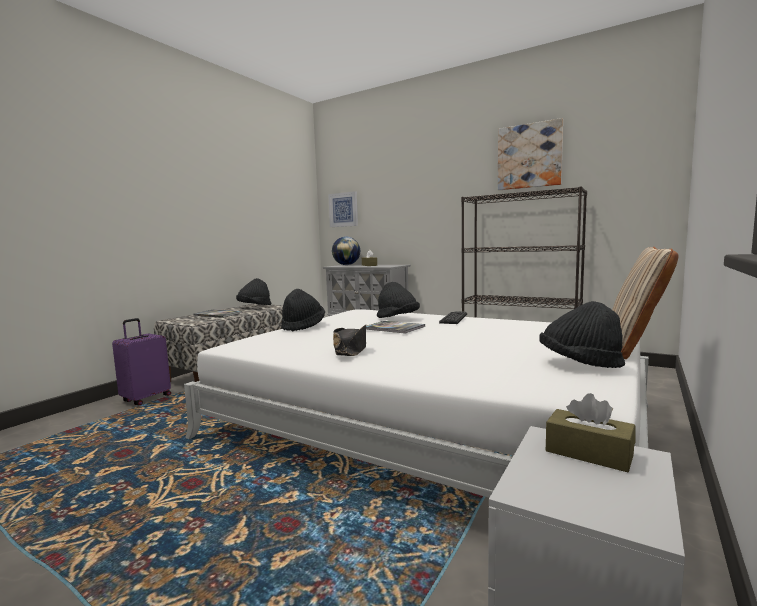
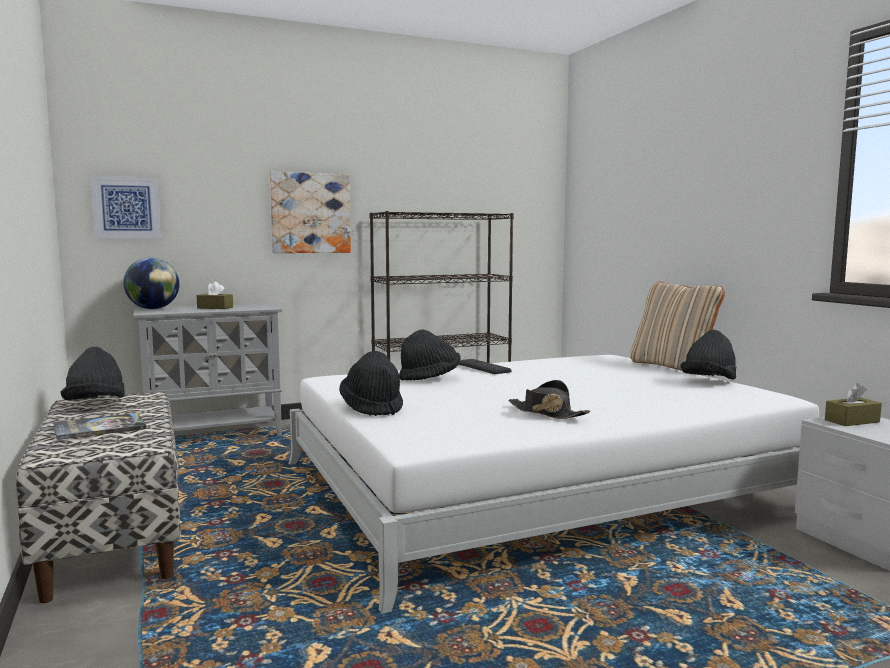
camera: 55 degrees left, 0 degrees up
(146, 398) = (107, 631): purple suitcase -> none
(394, 328) = (484, 386): book -> none
(529, 156) = (431, 167): picture -> picture (310, 213)

